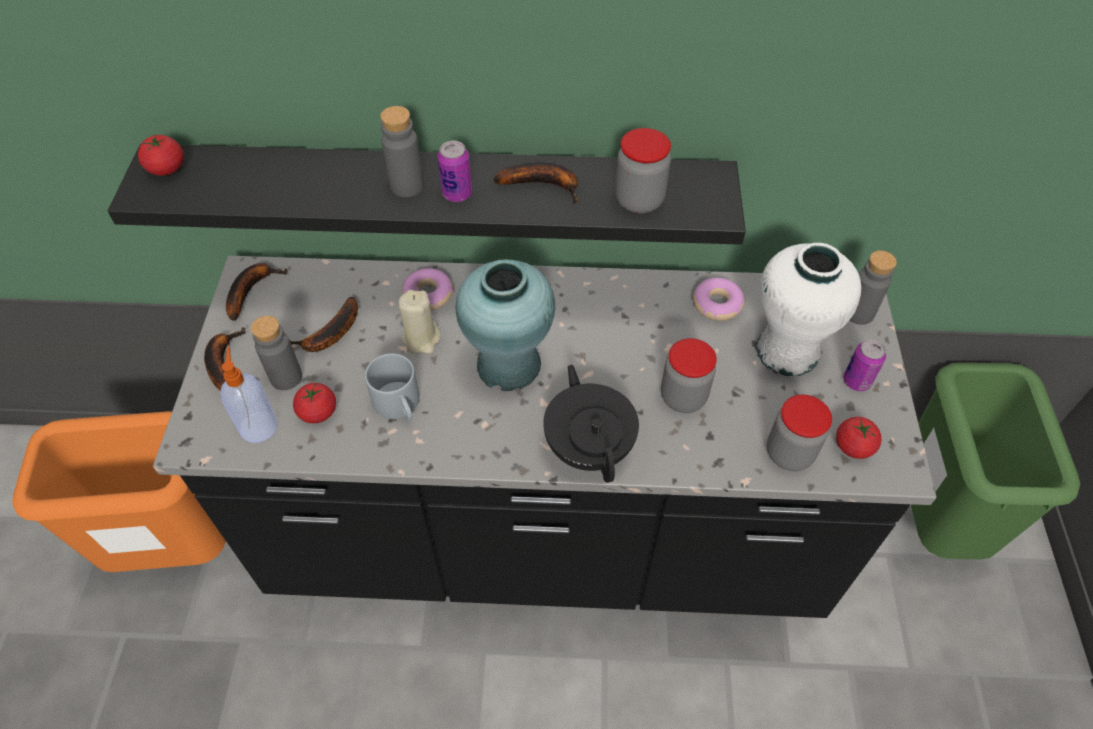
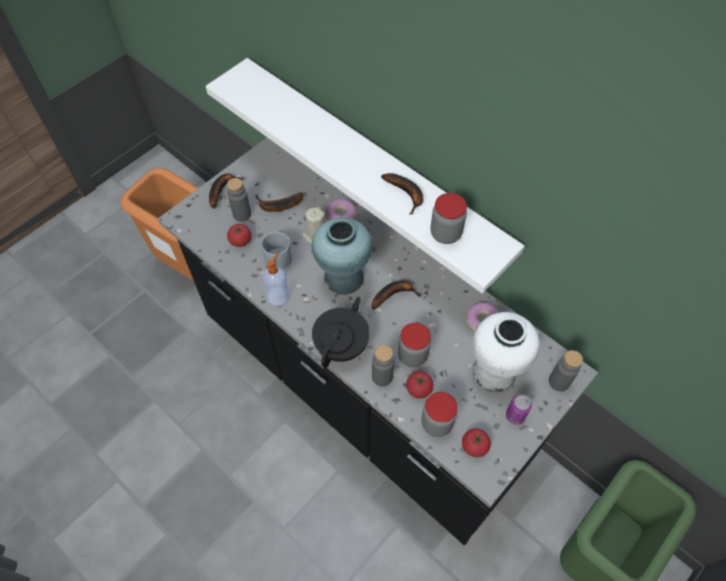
camera: 40 degrees right, 5 degrees up
(167, 169) = (246, 78): tomato -> tomato (419, 389)
(251, 290) = (264, 160): banana -> banana (394, 294)
(258, 425) = (211, 229): soap dispenser -> soap dispenser (278, 295)
(407, 186) = (341, 153): grey bottle -> grey bottle (382, 376)
(441, 193) = (372, 165): black shelf -> white shelf
(457, 194) = (360, 172): can -> none

